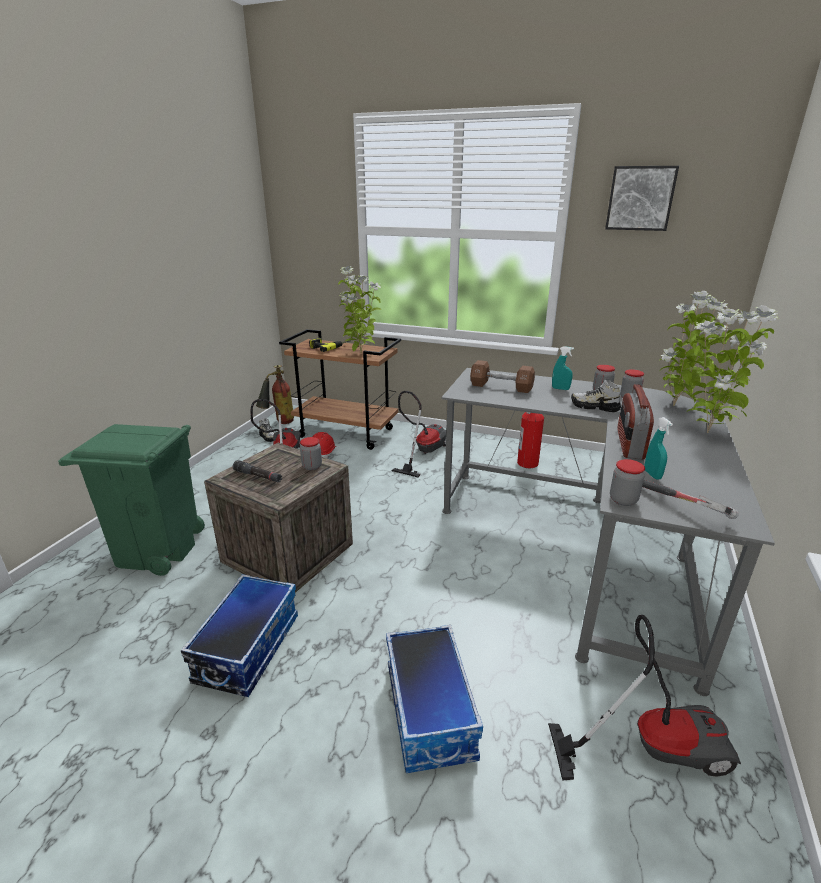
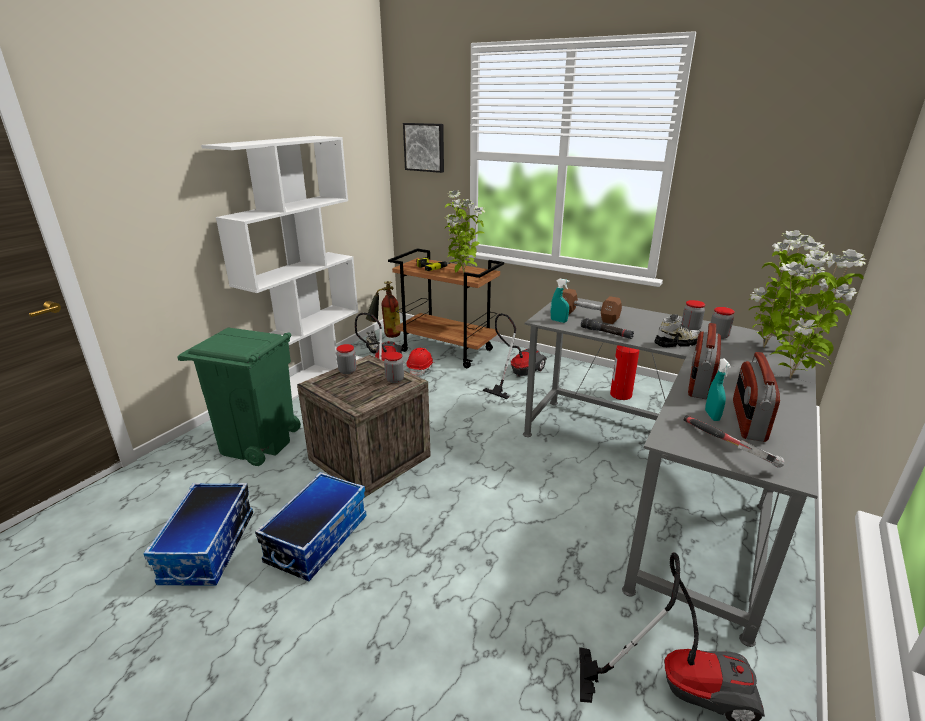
camera: 10 degrees right, 0 degrees up
(205, 472) = (311, 377): none -> white bookcase
(258, 476) = (344, 384): black flashlight -> black flashlight (606, 333)
(431, 712) = (469, 619): storage box -> storage box (210, 548)
(560, 389) = (648, 322): turquoise spray bottle -> turquoise spray bottle (558, 321)
(594, 407) = (677, 343): shoe -> shoe turned 135 degrees clockwise
(623, 500) = (671, 438): jar -> jar (347, 371)
(640, 198) = (755, 129): picture -> picture (425, 147)
(686, 476) = (747, 420): none -> radio

